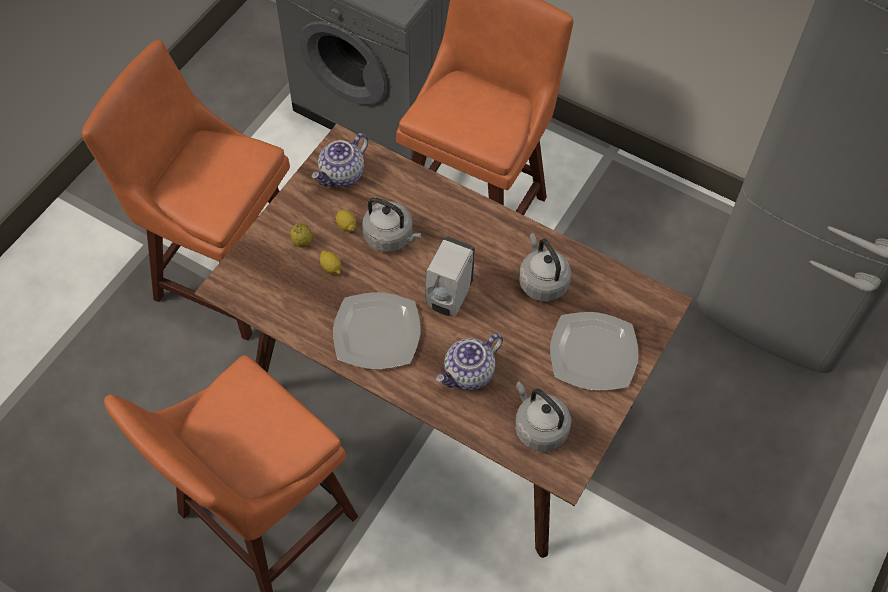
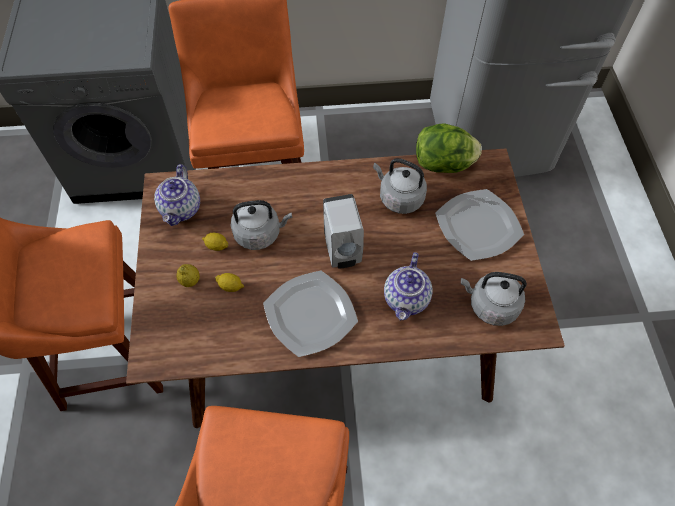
camera: 35 degrees left, 0 degrees up
(613, 276) = (444, 164): none -> lettuce

